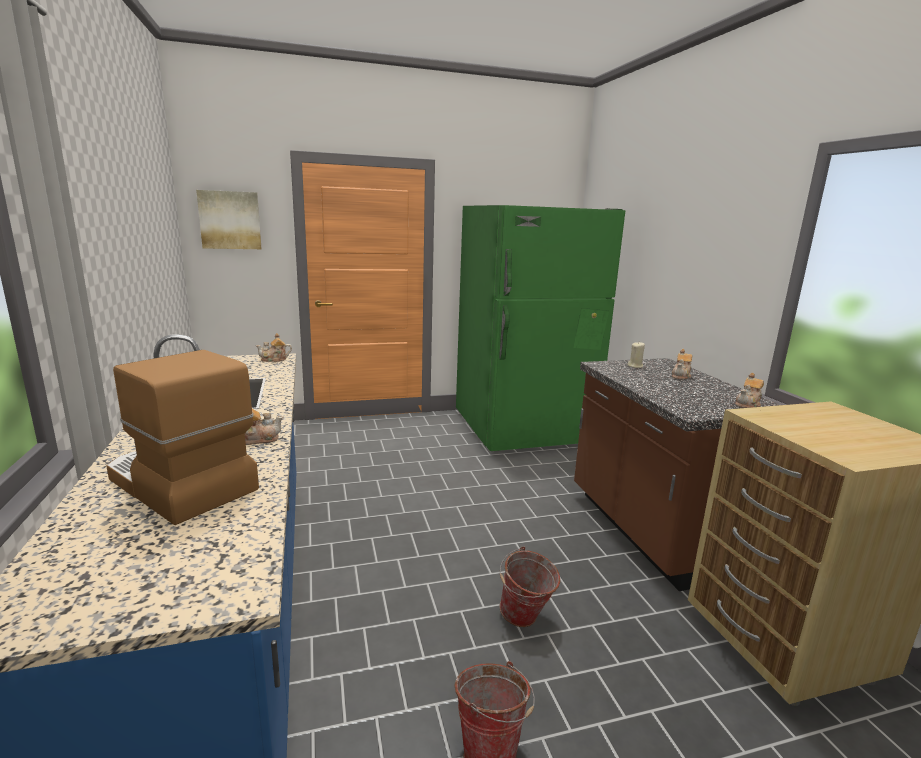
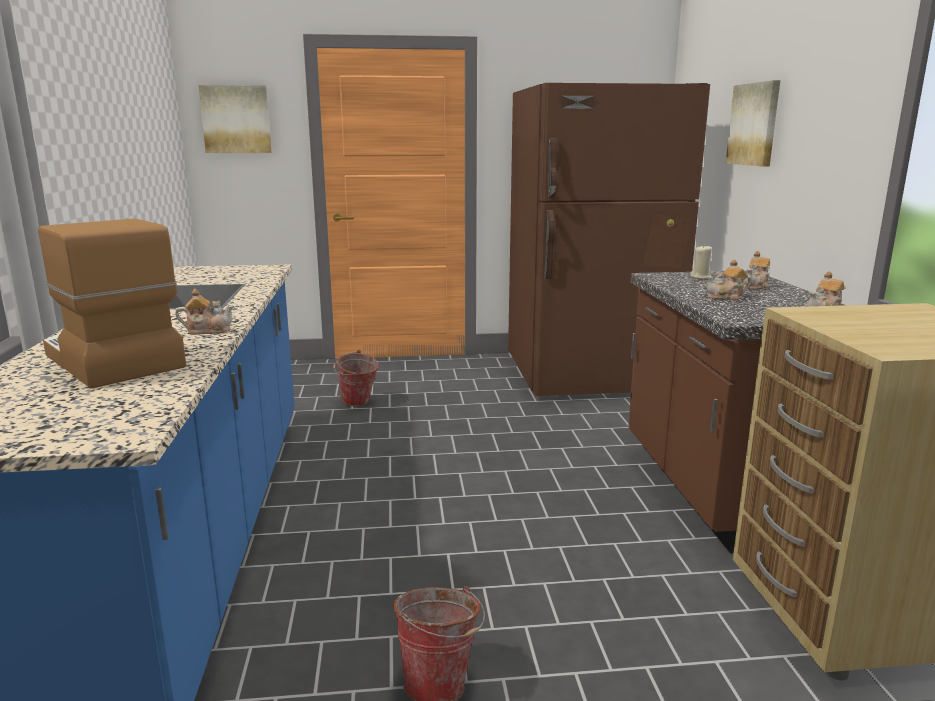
camera: 10 degrees right, 0 degrees up
(274, 359) = (264, 269): teapot -> teapot (727, 297)
(522, 426) = (588, 372): green fridge -> brown fridge
(525, 620) = (522, 568): bucket -> bucket (357, 404)
(659, 243) = (754, 124): none -> picture

